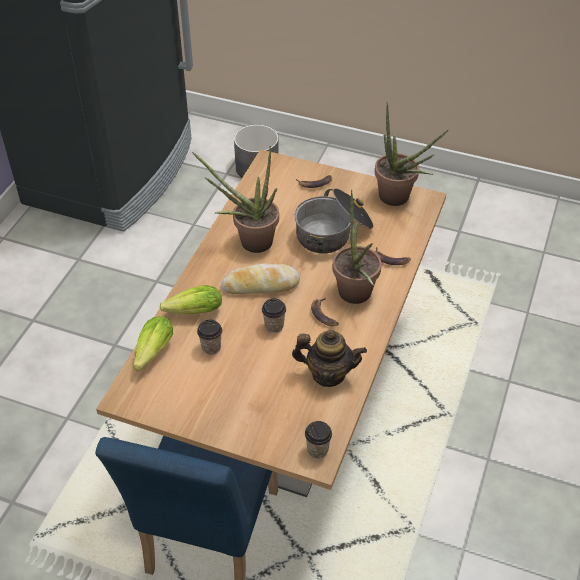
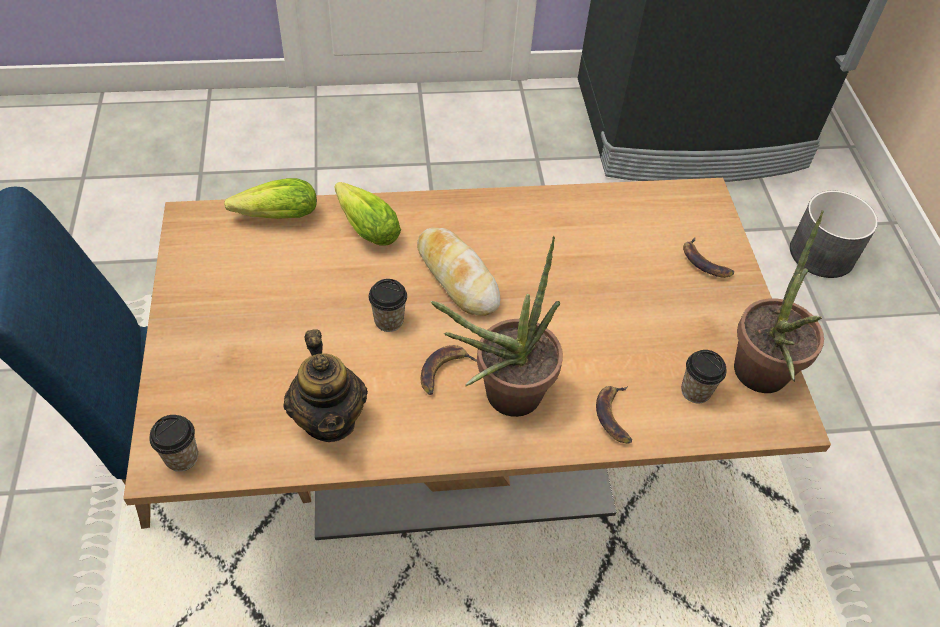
camera: 60 degrees right, 5 degrees up
(211, 347) = (314, 268): cup -> cup (695, 391)
(249, 242) = (530, 234): potted plant -> none
(333, 232) = (619, 322): cooking pot -> none

